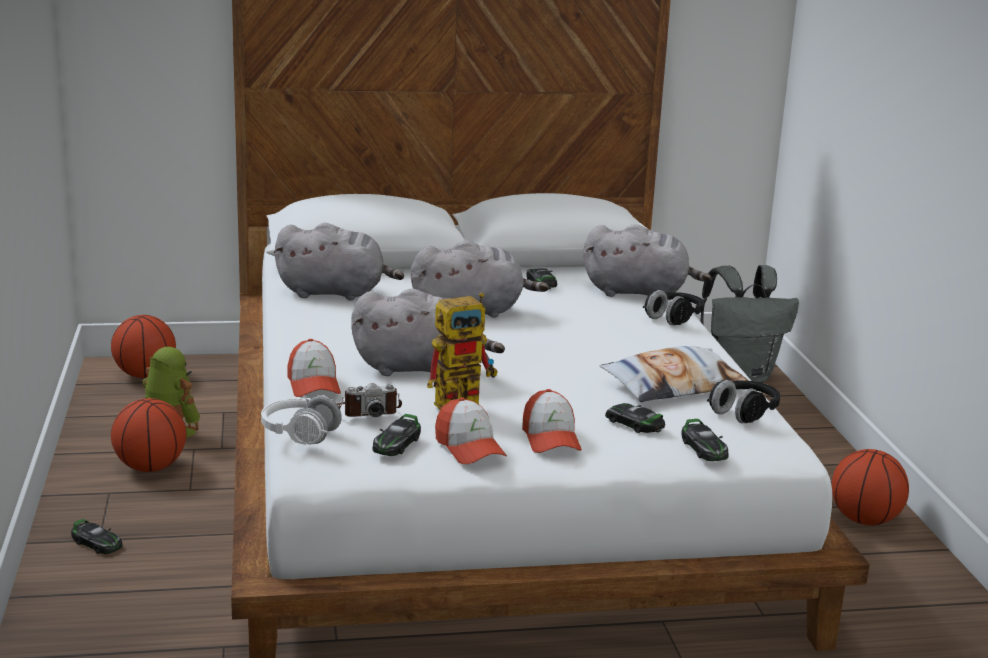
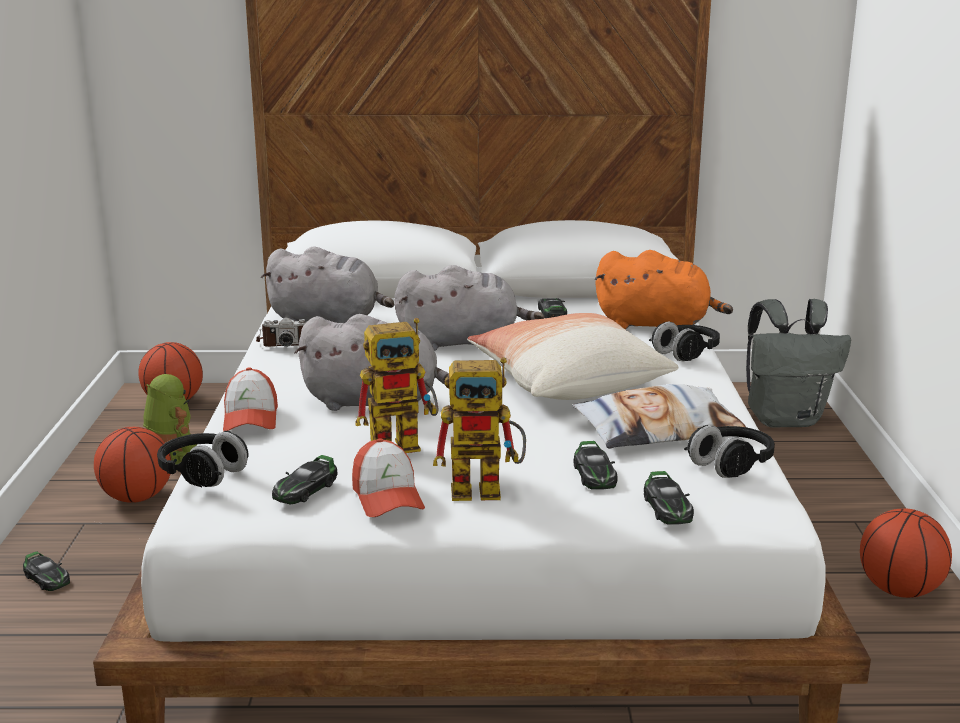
camera: 10 degrees right, 0 degrees up
(300, 434) = (203, 475): white headphones -> black headphones
(366, 411) = (289, 450): camera -> camera (285, 343)
(550, 439) = (488, 489): cap -> toy robot
(580, 346) = (567, 382): none -> pillow
(634, 424) = (594, 474): toy car -> toy car turned 150 degrees counterclockwise
(639, 293) = (657, 325): grey plush toy -> orange plush toy

